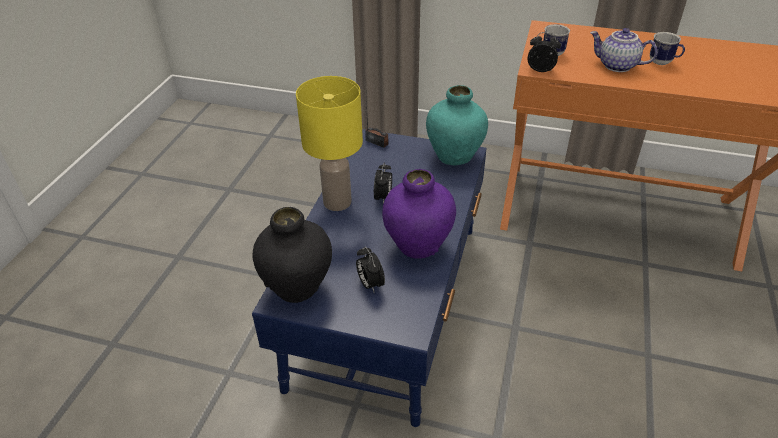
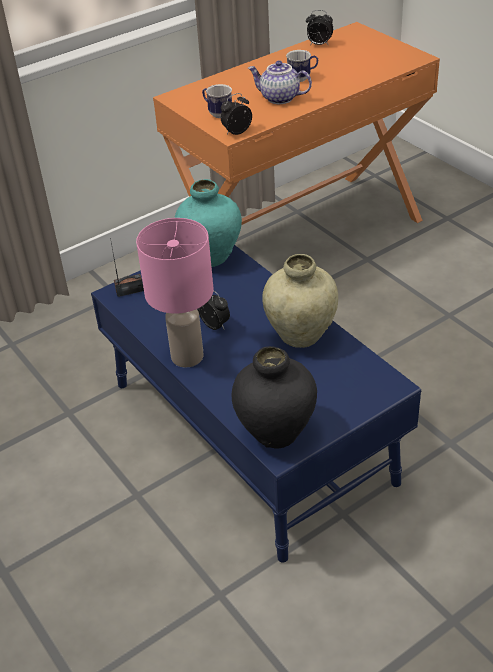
camera: 50 degrees left, 0 degrees up
(338, 202) = (188, 356): yellow table lamp -> pink table lamp
(370, 284) = (317, 385): alarm clock -> alarm clock (319, 45)
(418, 246) = (300, 335): purple vase -> beige vase
(616, 66) = (279, 98): teapot -> teapot turned 45 degrees clockwise

